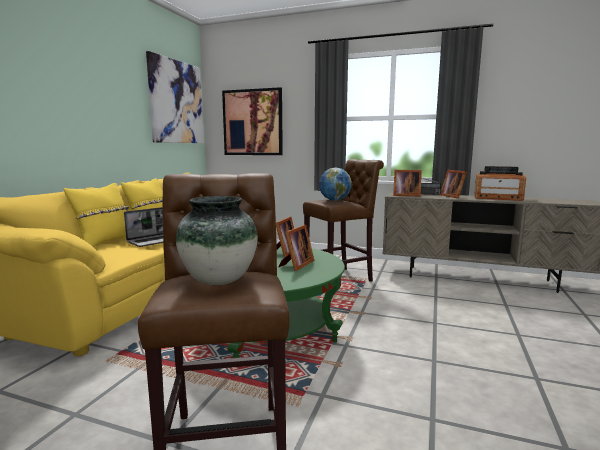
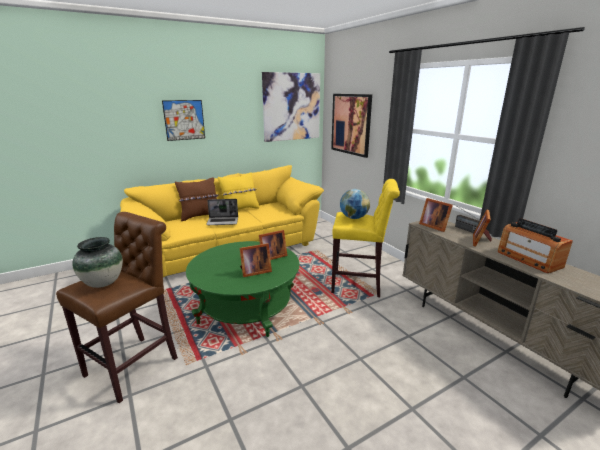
camera: 40 degrees right, 10 degrees up
(55, 97) = (184, 120): none -> picture
(106, 243) = (200, 216): yellow pillow -> brown pillow
(341, 278) = (359, 284): brown stool -> yellow stool

